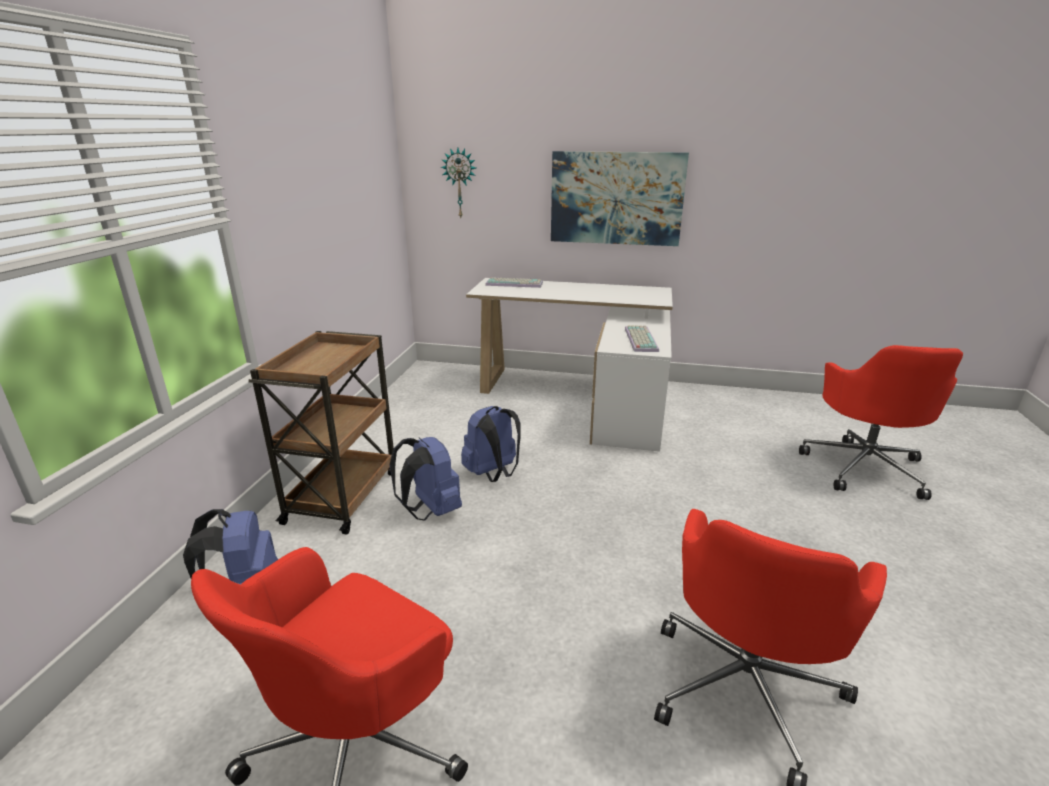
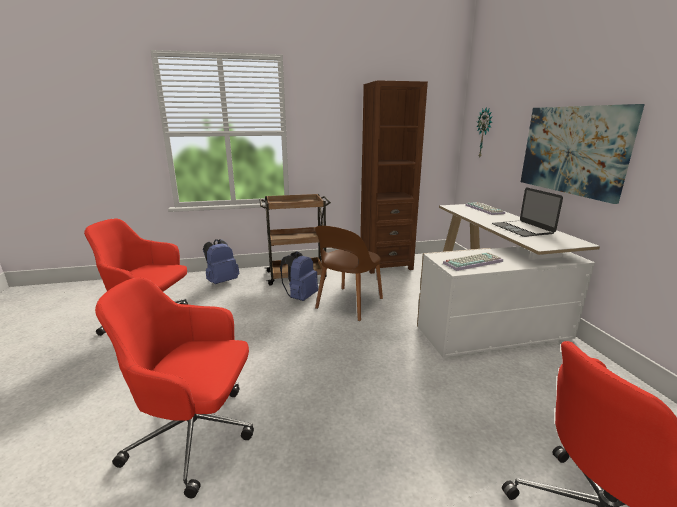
camera: 65 degrees right, 5 degrees down
(402, 410) = (385, 264): none -> brown bookcase
(493, 474) = (348, 304): blue backpack -> brown chair
(602, 292) = (522, 229): none -> laptop

